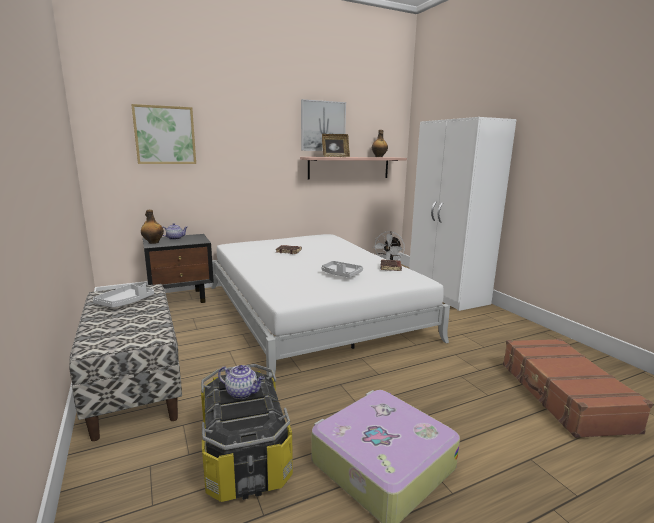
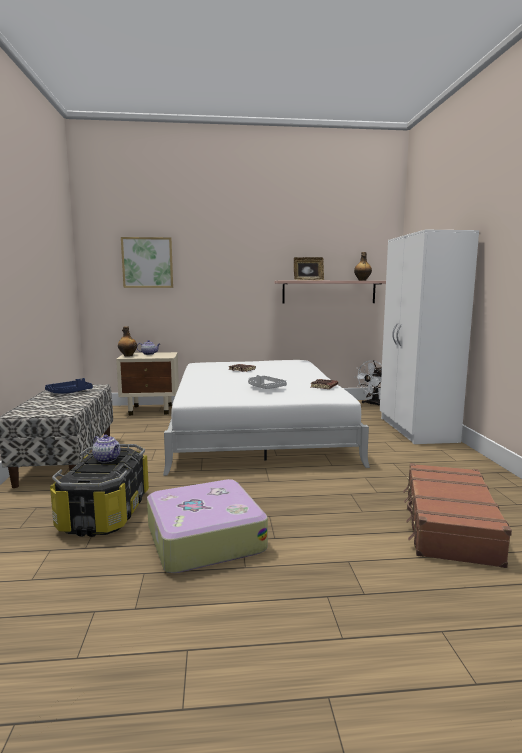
camera: 20 degrees right, 5 degrees down
(125, 302) = (69, 392): grey tray -> blue tray
(182, 298) = (151, 410): black nightstand -> beige nightstand
(323, 126) = (299, 250): picture -> none

